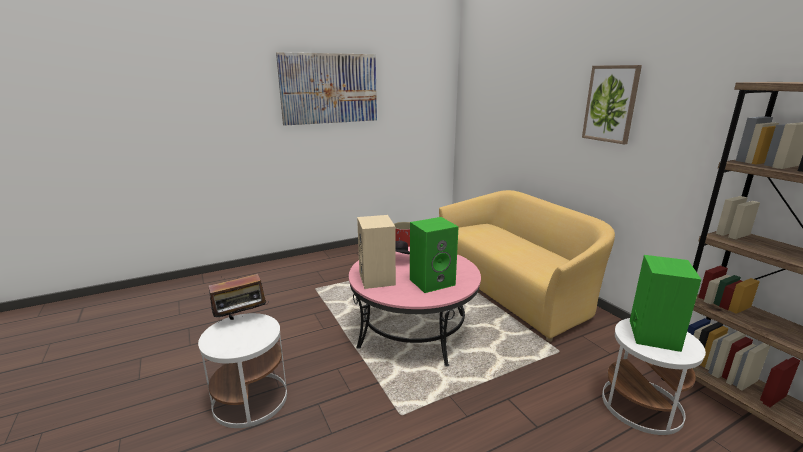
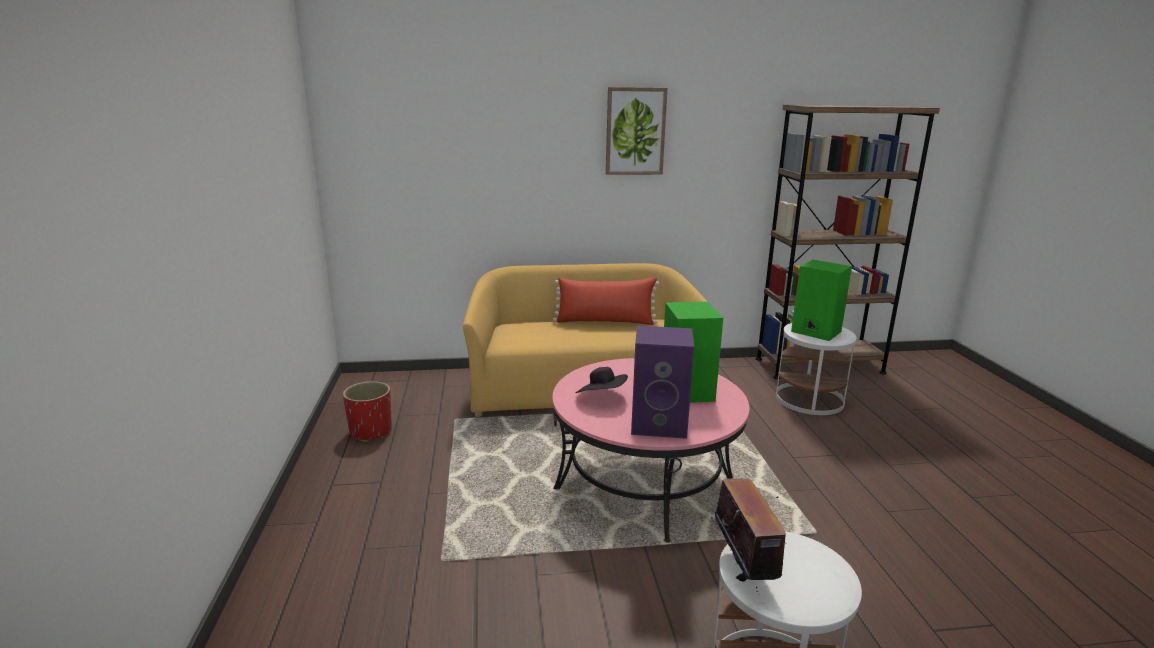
camera: 70 degrees left, 0 degrees up
(329, 88) = (215, 139): picture -> none
(378, 279) = (660, 424): beige speaker -> purple speaker
(536, 247) = (605, 322): none -> red pillow

